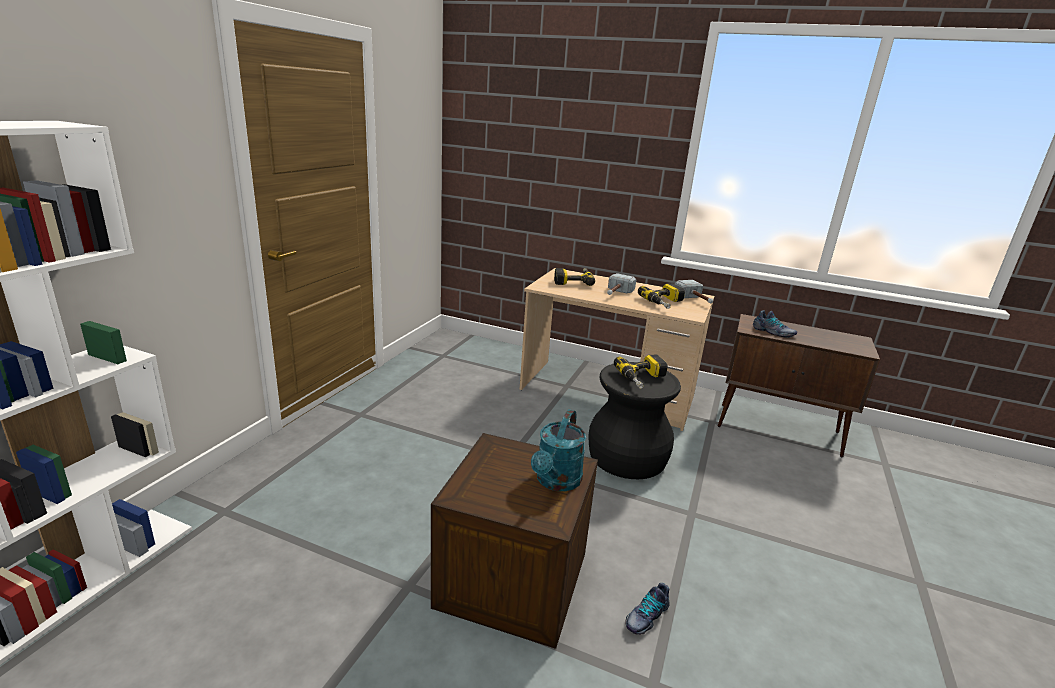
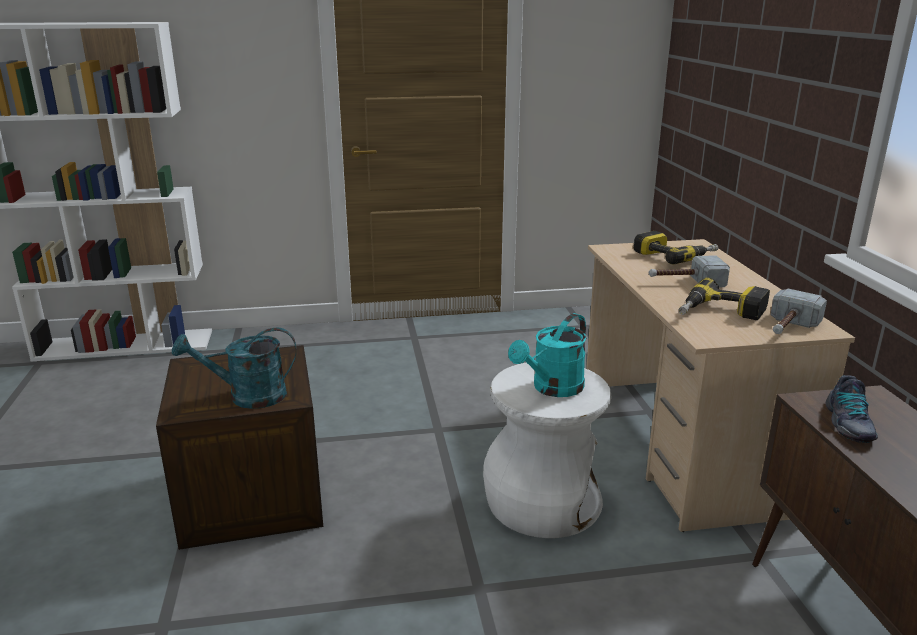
camera: 60 degrees right, 0 degrees up
(626, 457) = (542, 502): black stool -> white stool
(643, 378) = (552, 389): power drill -> turquoise watering can
(646, 616) = (257, 596): shoe -> none

